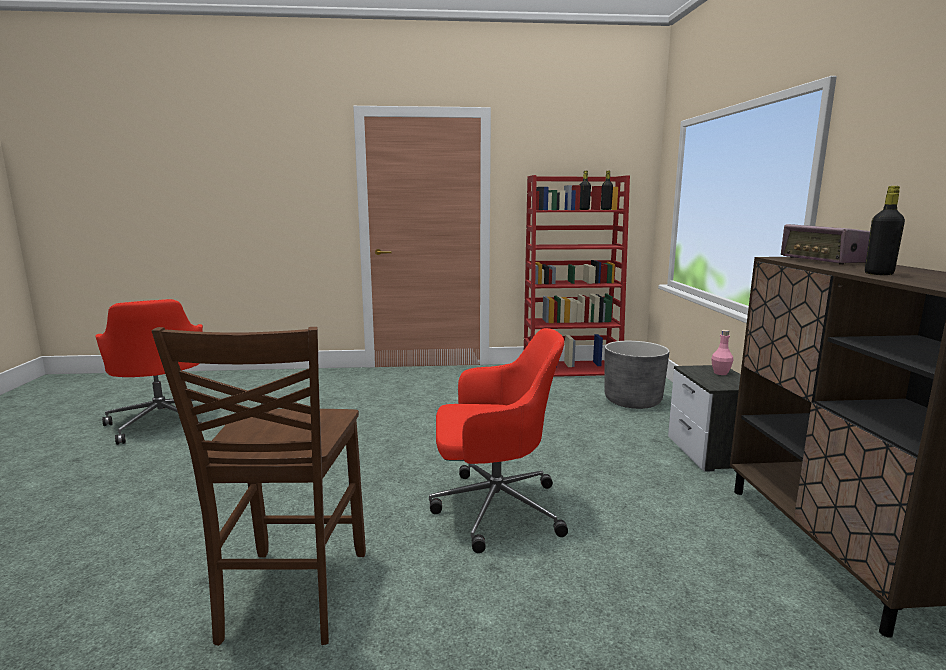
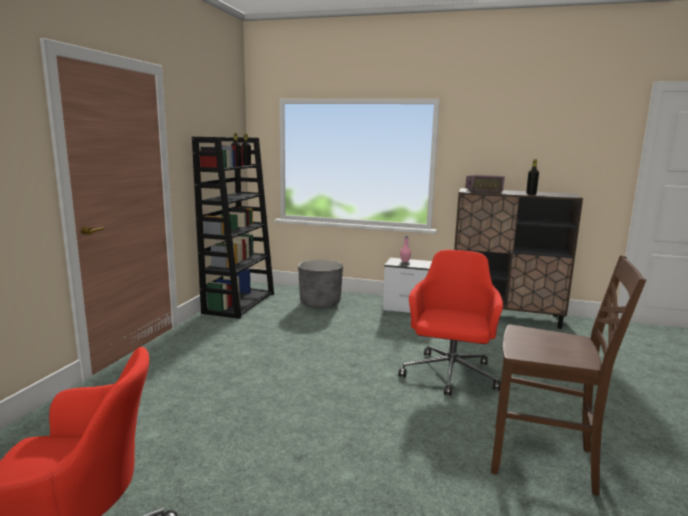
camera: 70 degrees left, 0 degrees up
(572, 370) = (239, 303): red bookcase -> black bookcase

